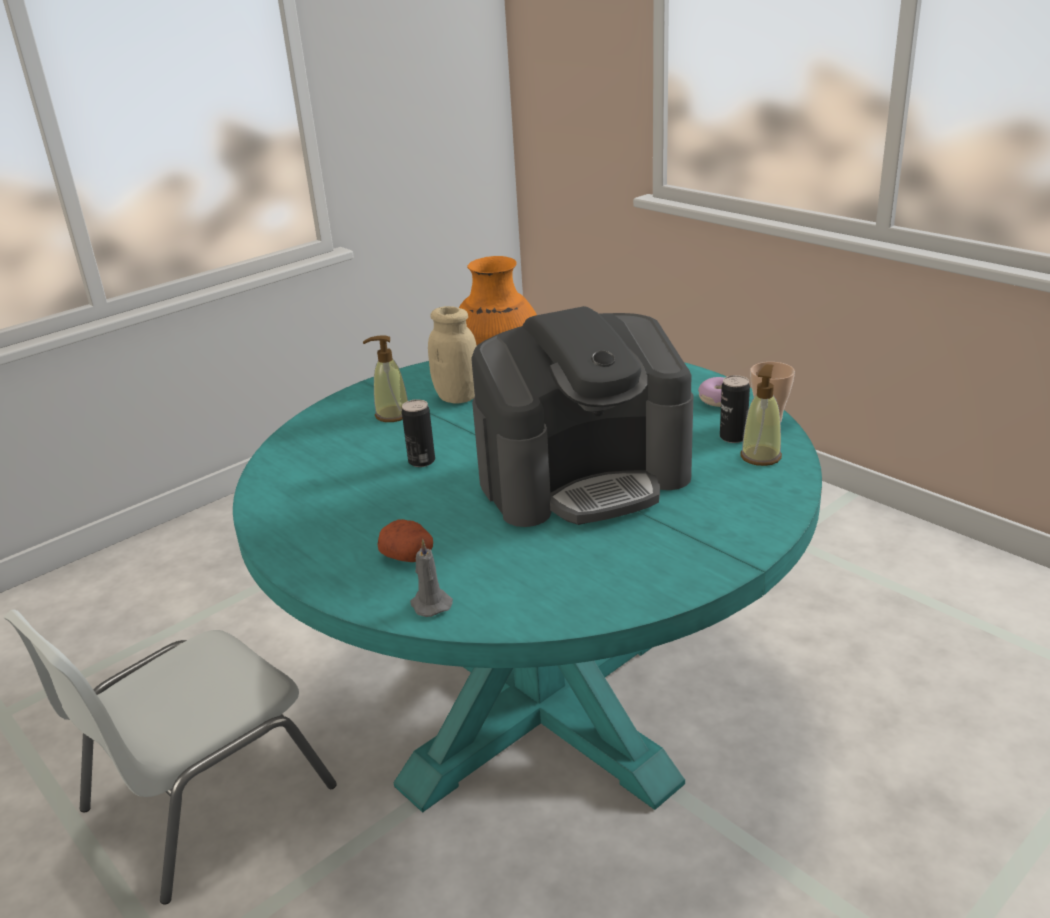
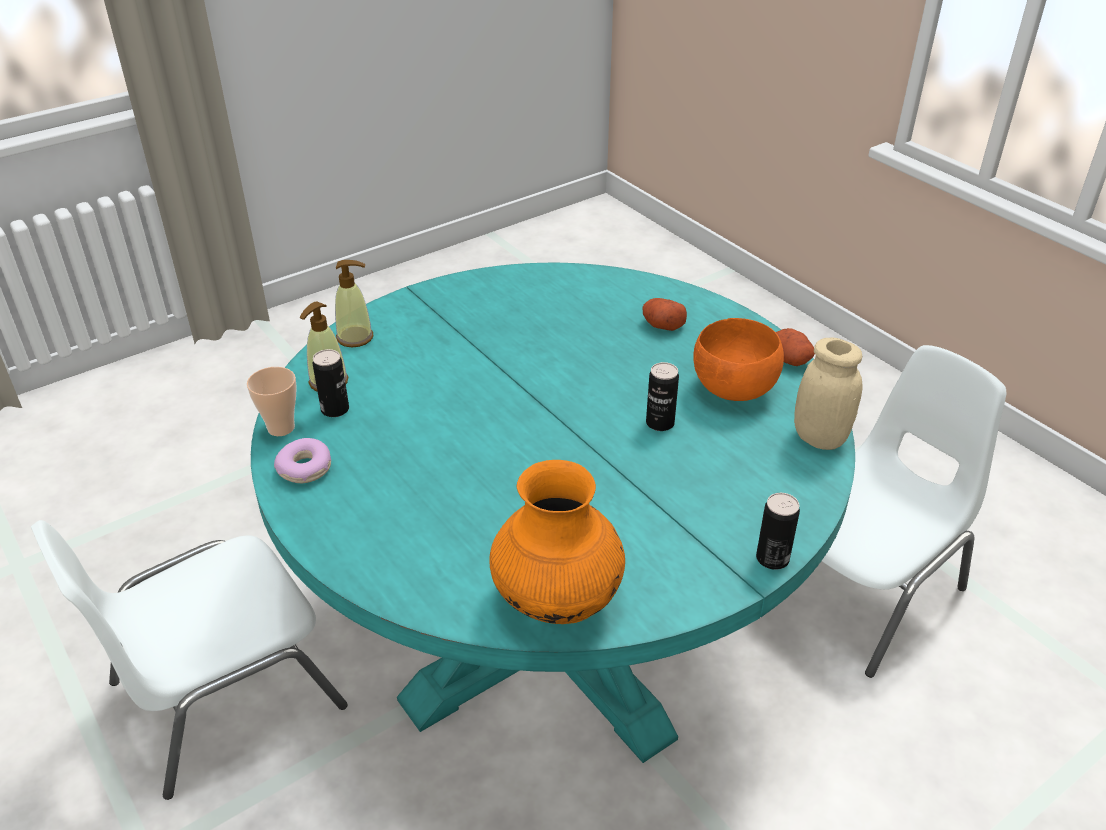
camera: 175 degrees left, 10 degrees up
(267, 533) = (790, 360): none -> potato
(343, 495) = (733, 391): none -> orange bowl
(349, 395) = (772, 558): none -> can
(392, 415) = (703, 505): soap dispenser -> soap dispenser (355, 337)
(430, 604) = (643, 290): grey candle -> none
(457, 397) = (621, 528): beige jar -> beige jar (819, 438)
(584, 477) = (502, 380): coffee machine -> none
(819, 622) = (222, 694): none -> white chair

